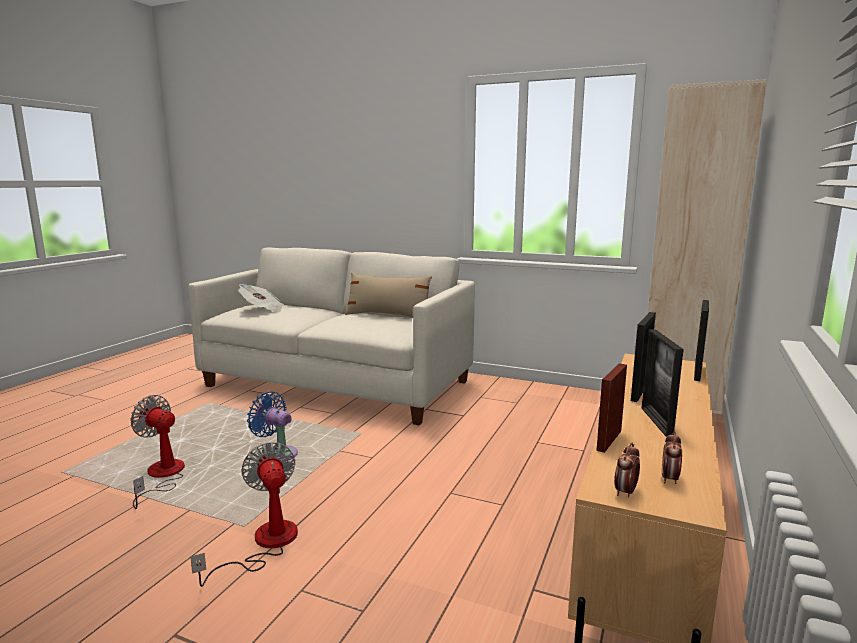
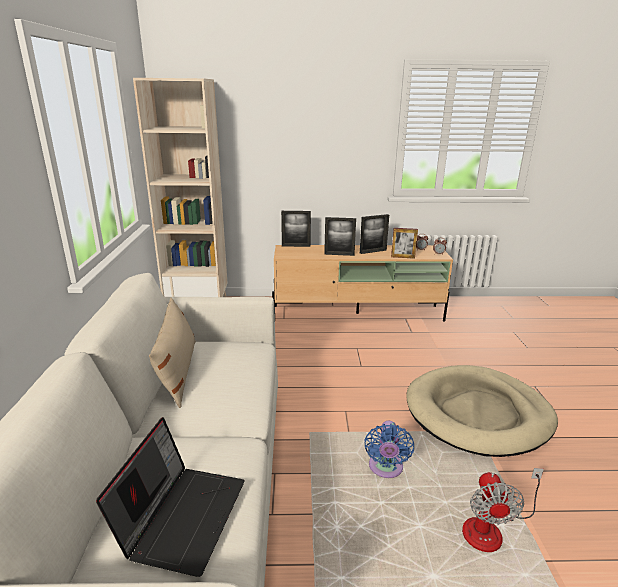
camera: 115 degrees left, 10 degrees up
(262, 310) = (182, 515): newspaper -> laptop
(264, 544) = (478, 413): fan -> beige dog bed

